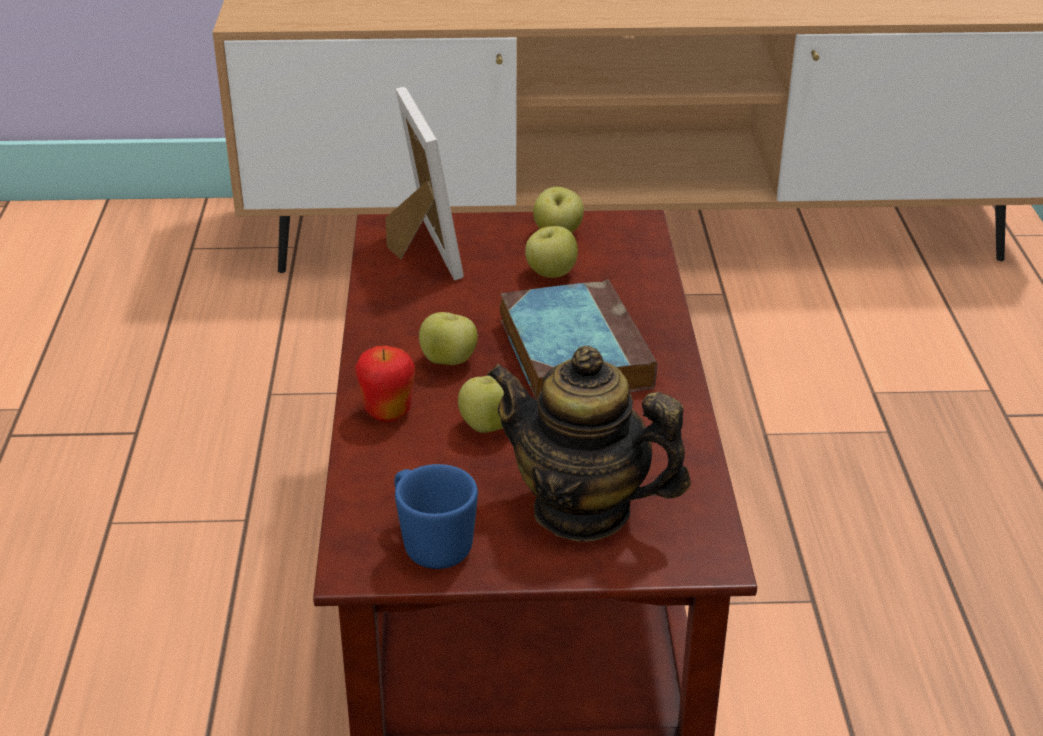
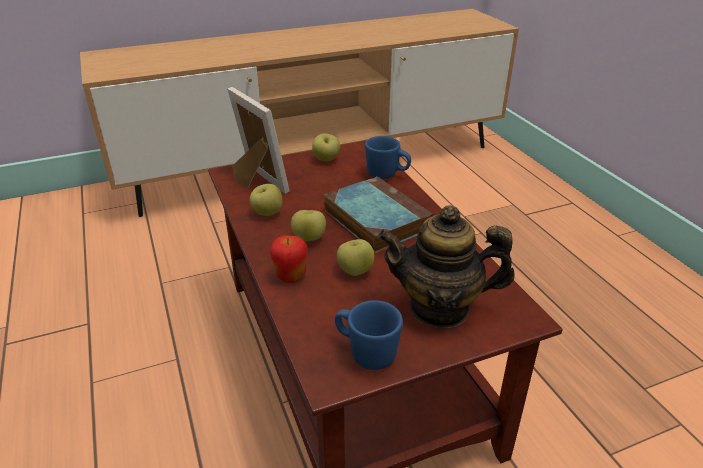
camera: 20 degrees left, 0 degrees up
(550, 274) = (335, 180): apple -> apple (267, 213)
(645, 281) = (387, 175): none -> blue mug

